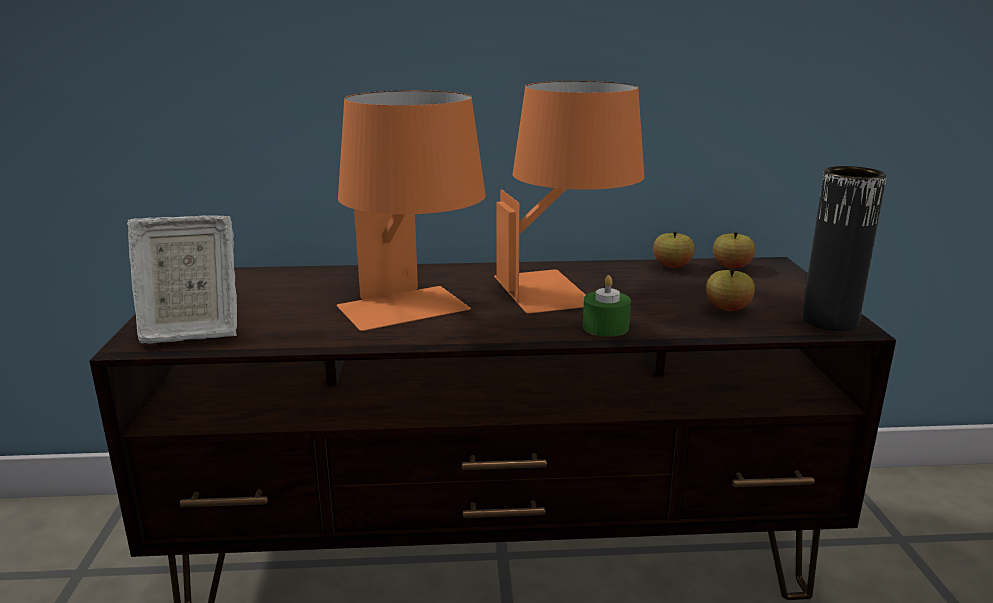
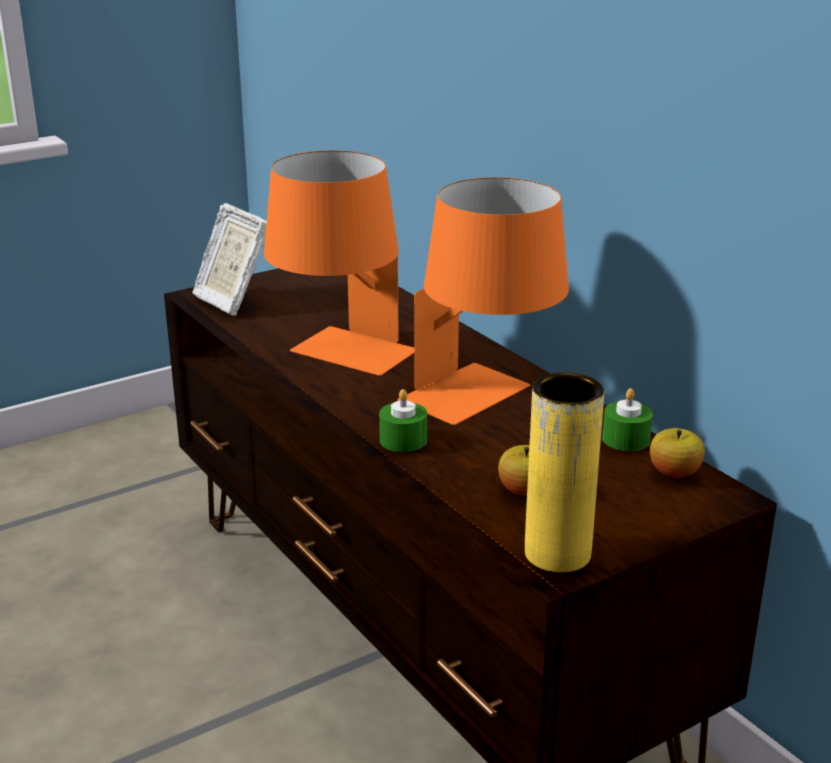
camera: 60 degrees right, 5 degrees up
(672, 266) = (626, 439): apple -> green candle
(829, 321) = (557, 554): black vase -> yellow vase

